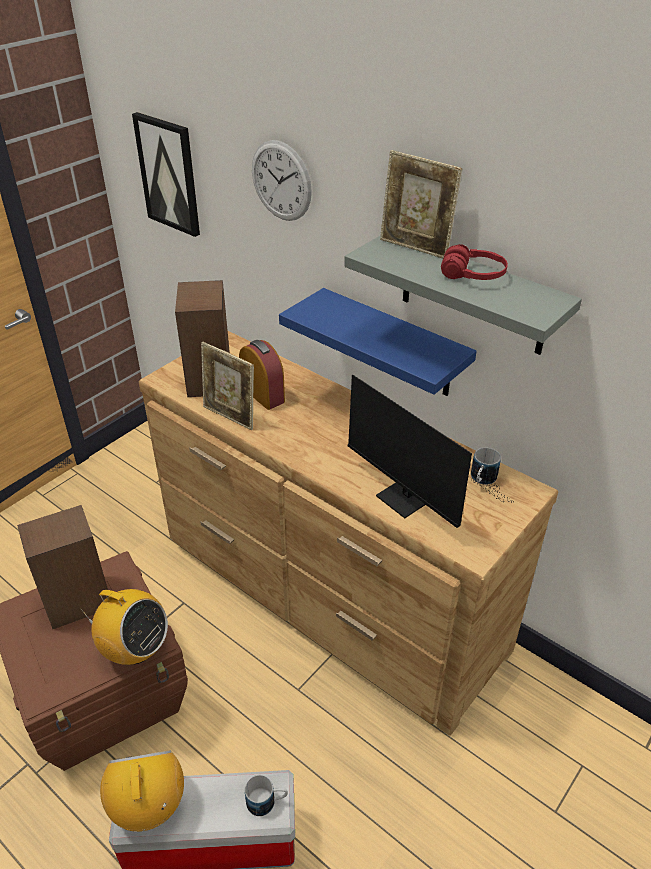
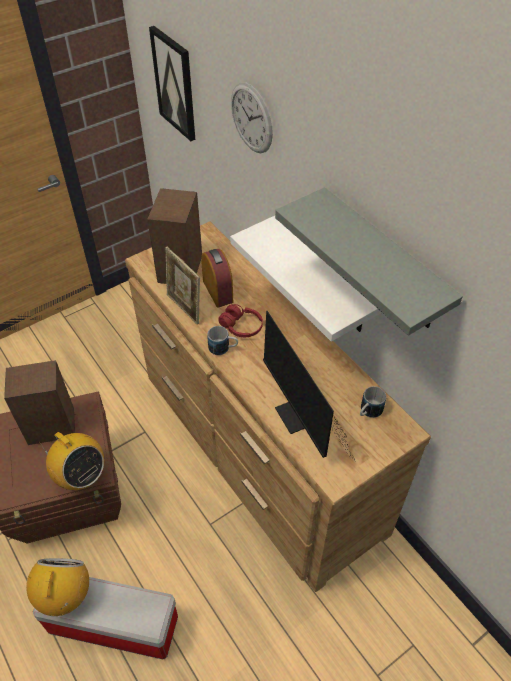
camera: 15 degrees right, 10 degrees up
(267, 802) = (148, 615): mug -> mug (223, 348)
(393, 344) = (325, 276): blue shelf -> white shelf
(415, 248) = (340, 211): picture frame -> none
(473, 275) = (376, 252): red headphones -> red headphones (241, 327)

